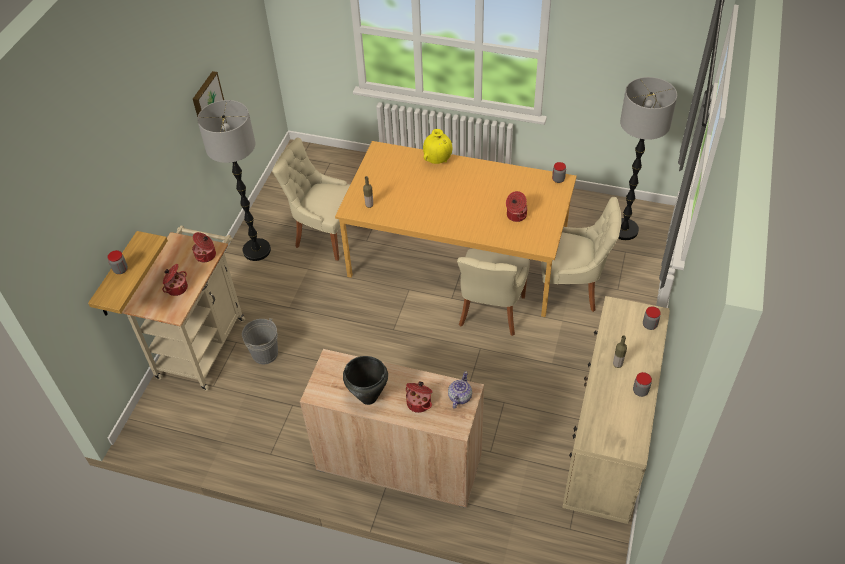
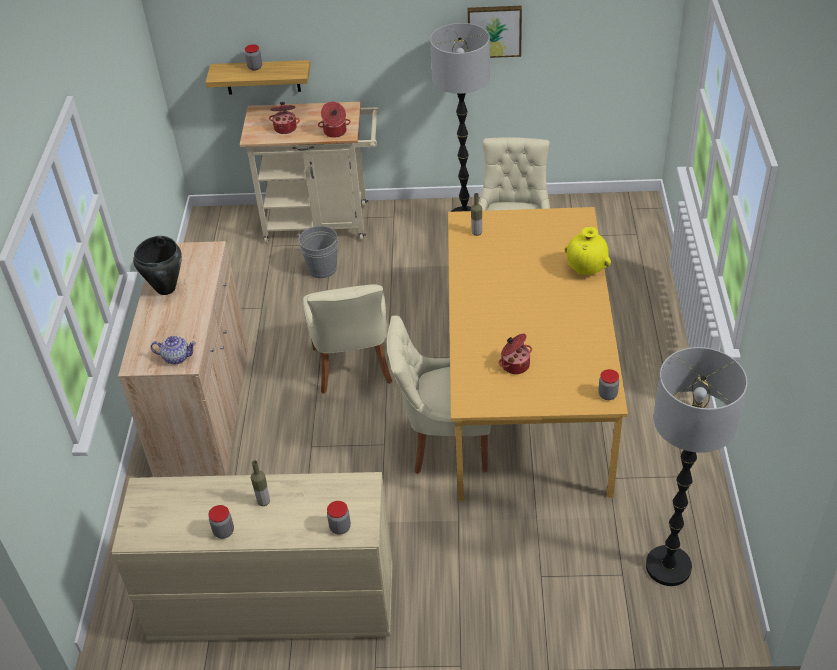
camera: 75 degrees right, 5 degrees down
(419, 402) = (164, 327): cooking pot -> none
(571, 289) = (520, 521): beige chair -> beige chair (353, 367)

